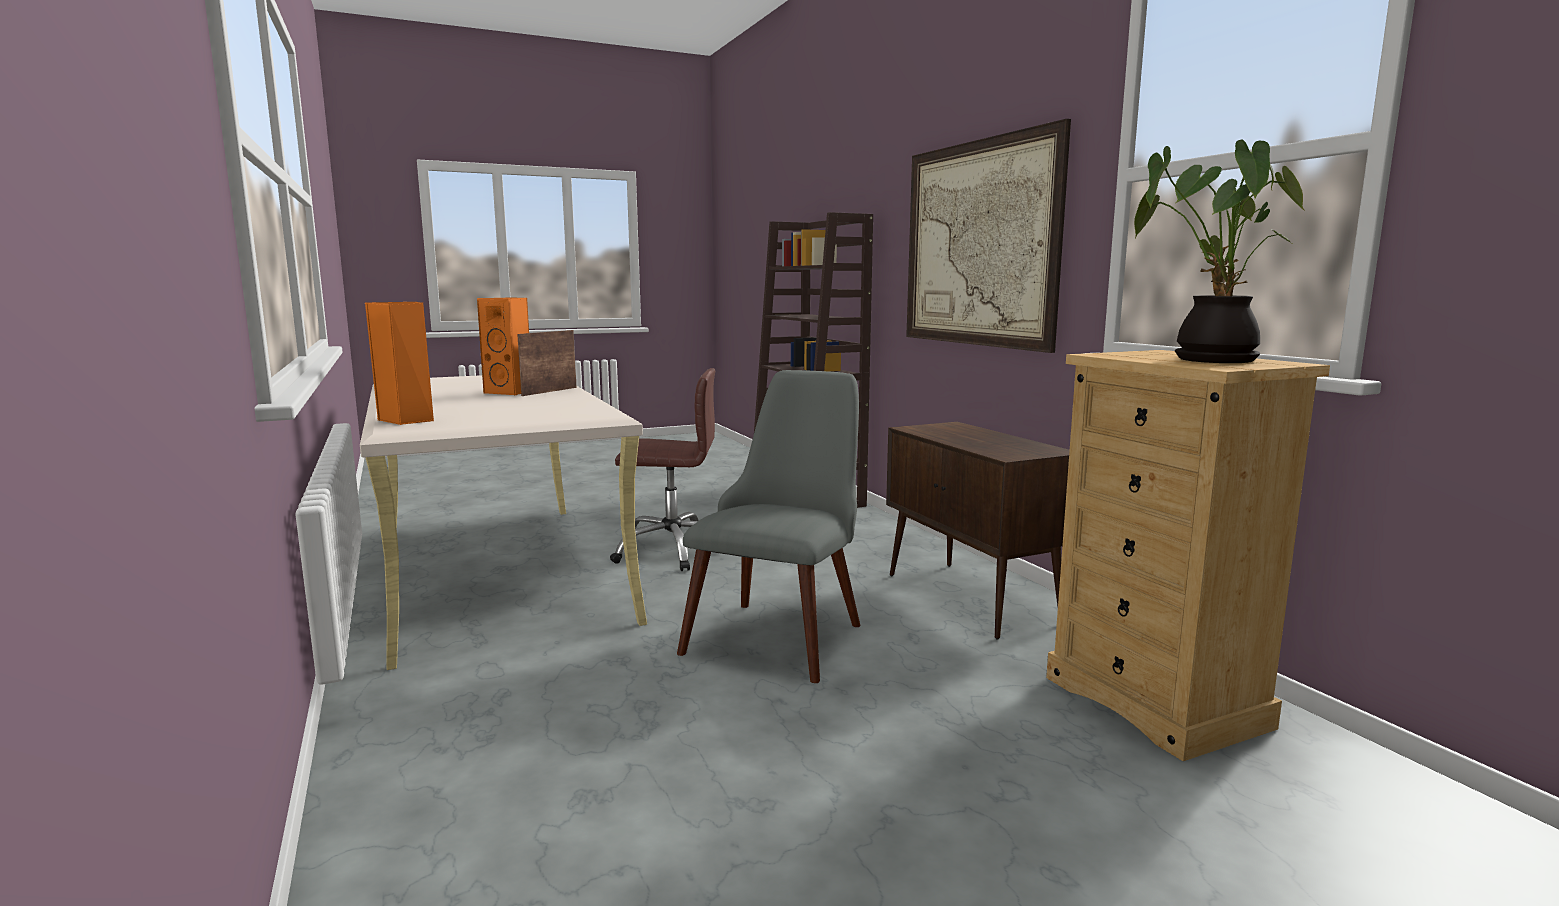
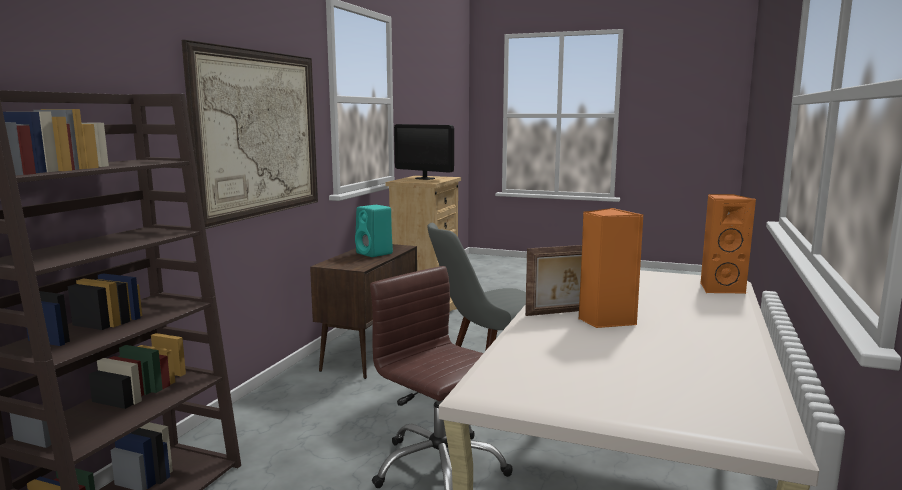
camera: 135 degrees left, 0 degrees up
(981, 441) = (375, 253): none -> turquoise speaker
(1207, 359) = (425, 178): potted plant -> monitor

